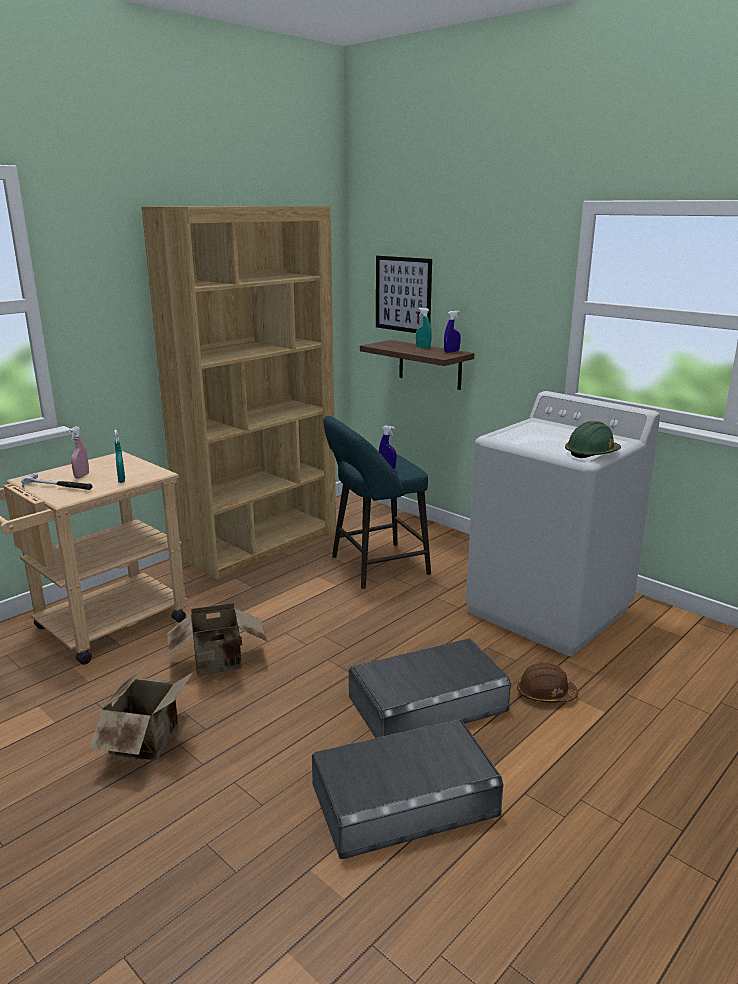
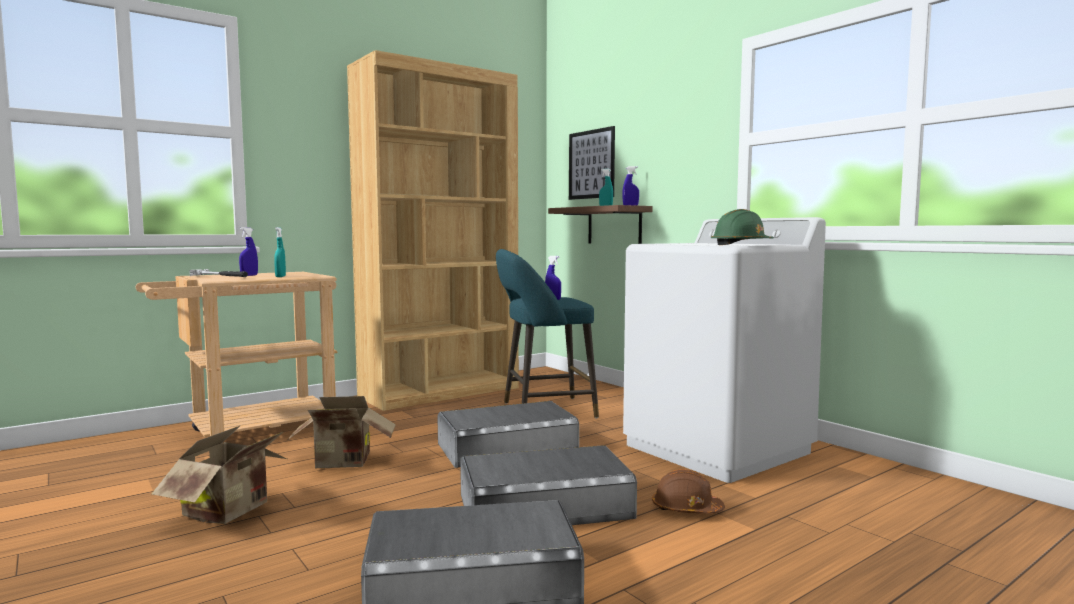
camera: 10 degrees right, 15 degrees down
(82, 476) = (249, 275): pink spray bottle -> blue spray bottle
(362, 625) = (507, 447): none -> grey storage box

